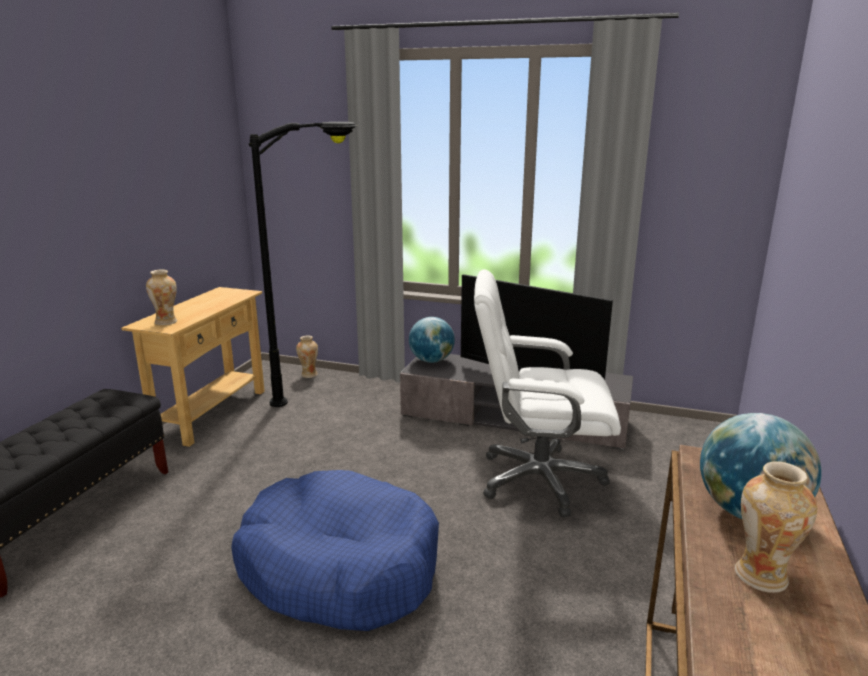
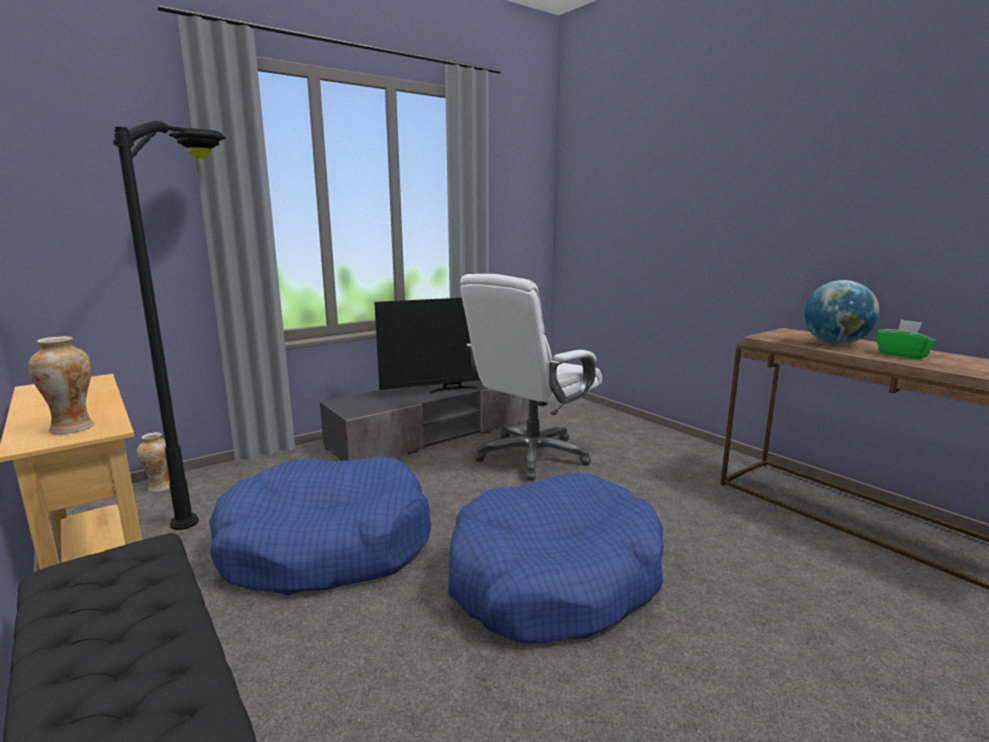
camera: 55 degrees left, 5 degrees down
(297, 457) = (326, 545): none -> blue dog bed
(431, 361) = (350, 404): globe -> none
(762, 576) = (902, 355): vase -> green tissue box

